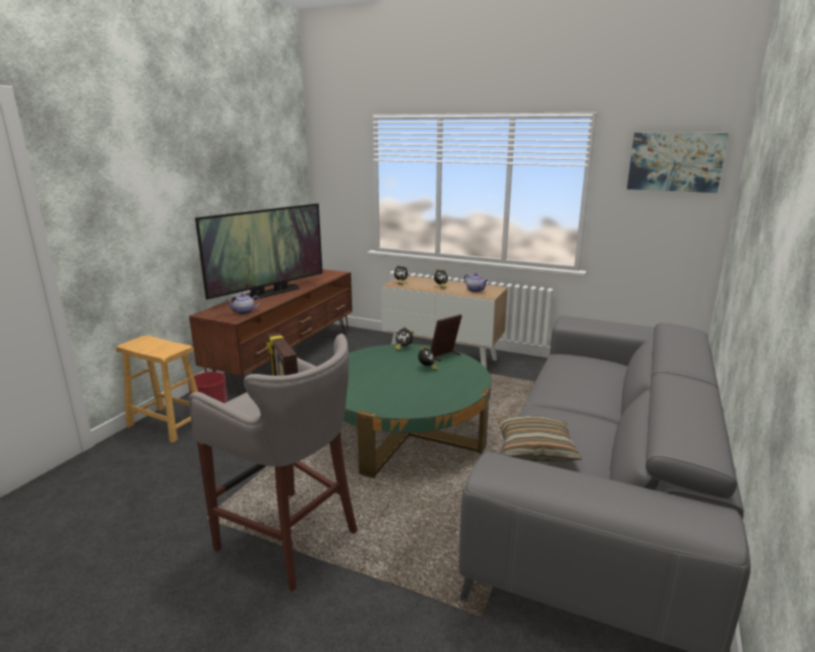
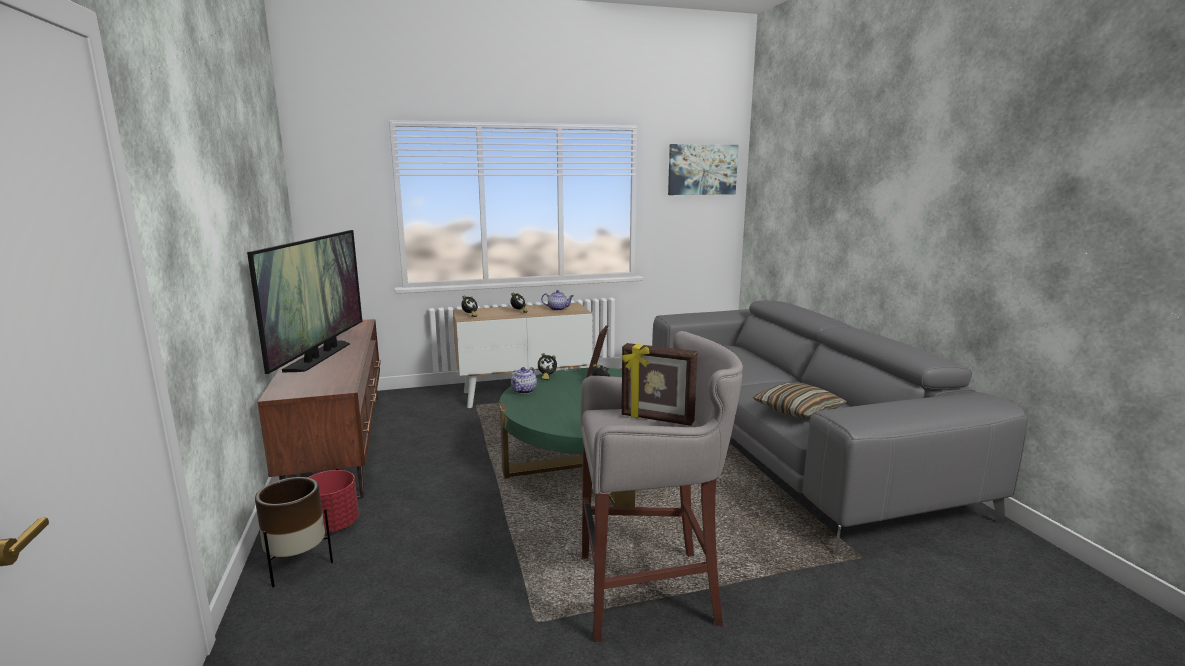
camera: 40 degrees left, 5 degrees down
(166, 424) = (297, 566): brown stool -> brown planter
(244, 312) = (335, 380): teapot -> teapot (524, 391)

